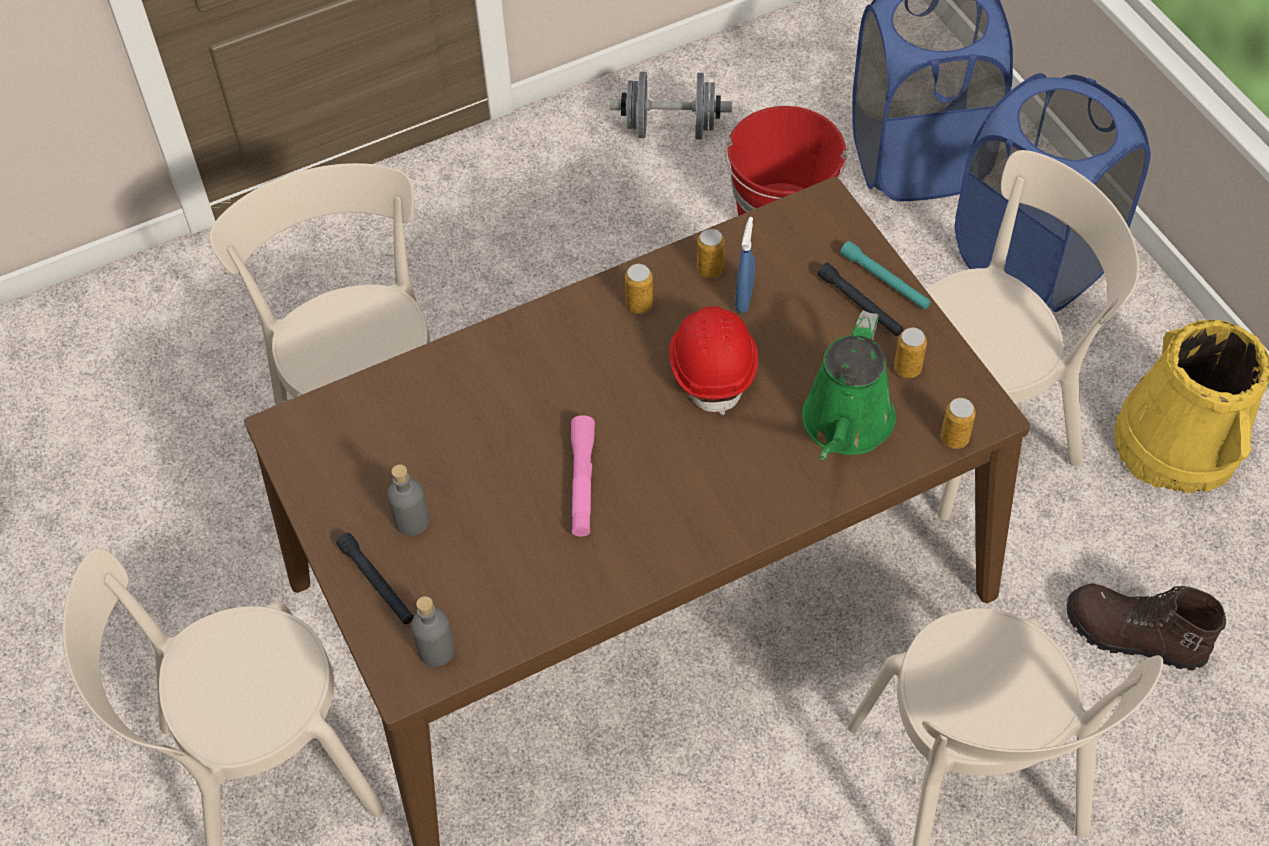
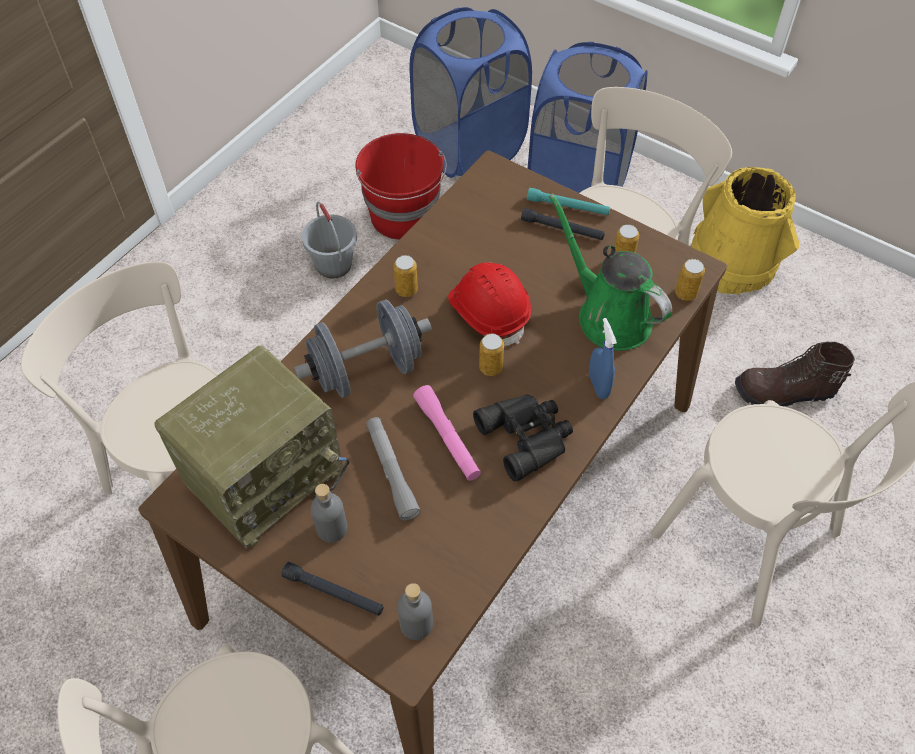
camera: 30 degrees left, 0 degrees up
(379, 439) = (265, 475): none -> radio
(504, 491) = (391, 472): none -> grey flashlight
(662, 244) = (333, 265): none -> grey bucket
(667, 517) = (527, 436): none -> black binoculars
(671, 128) = (294, 186): grey dumbbell -> grey dumbbell (366, 370)
(710, 270) = (442, 245): can -> can (490, 368)
(744, 298) = (479, 256): blue spray bottle -> blue spray bottle (598, 386)
(846, 426) = (608, 315): green watering can -> green watering can turned 150 degrees clockwise

